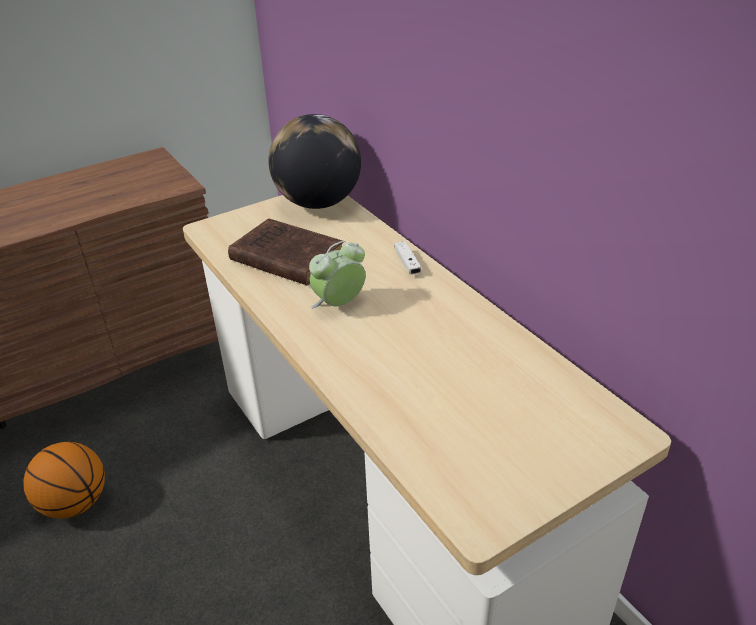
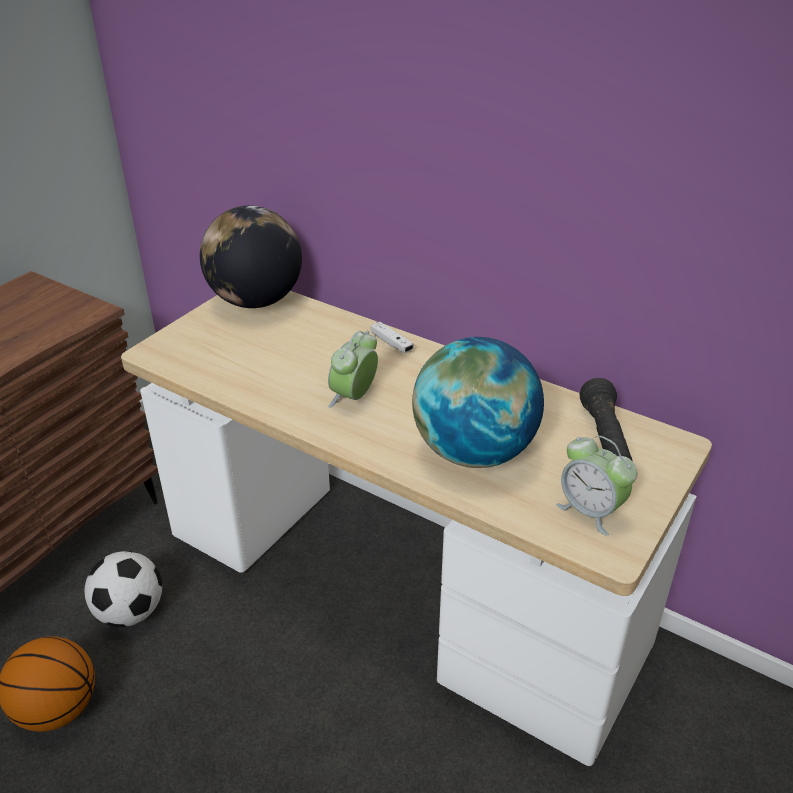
camera: 25 degrees left, 0 degrees up
(166, 444) = (130, 612): none -> football
(285, 257) = (262, 363): brown book -> none
(411, 382) = (474, 452): none -> globe
(485, 474) = (590, 511): none -> alarm clock
(552, 406) = (605, 439): none -> black flashlight

